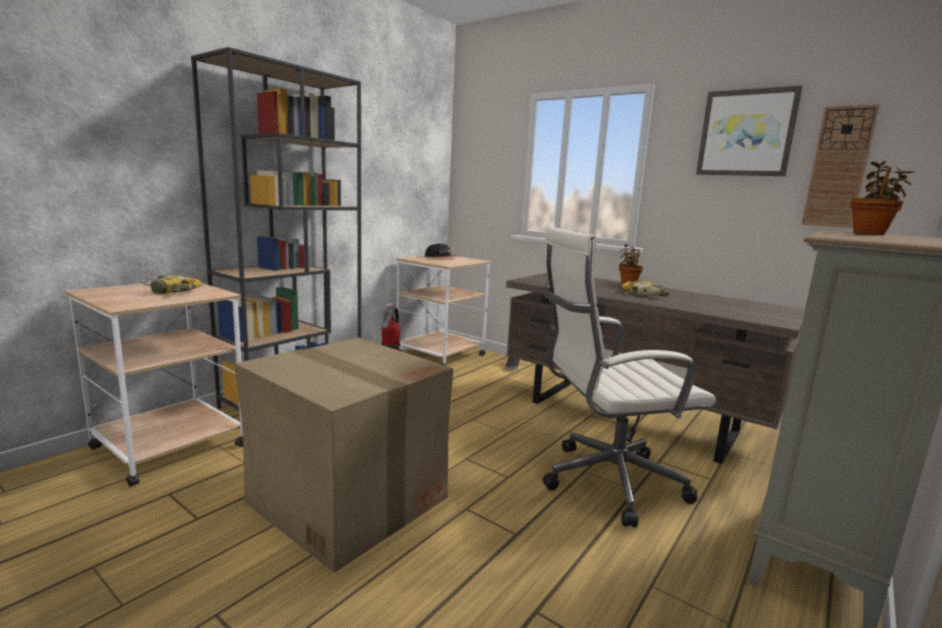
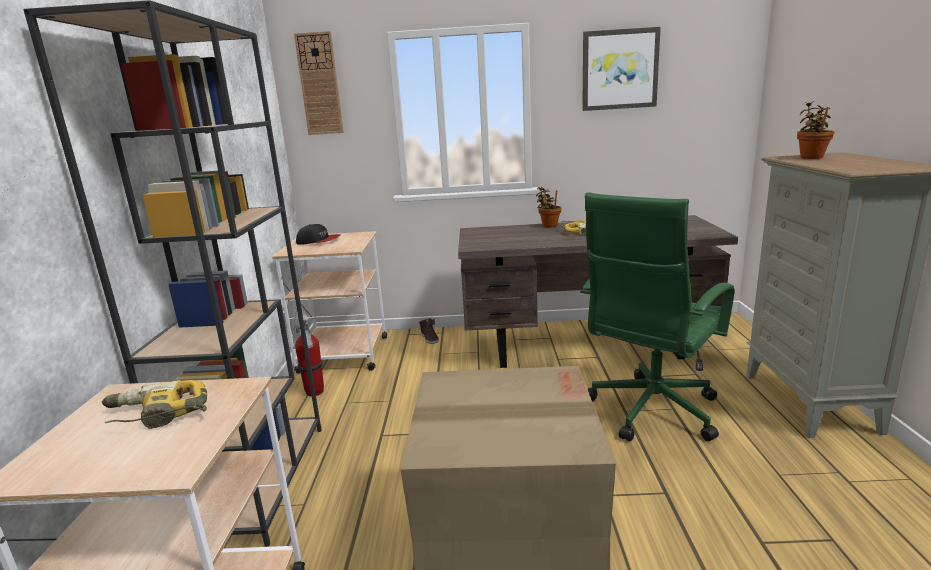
camera: 35 degrees left, 5 degrees up
(606, 482) = (650, 412): white office chair -> green office chair
(838, 167) = (692, 96): wall clock -> wall clock (319, 84)

